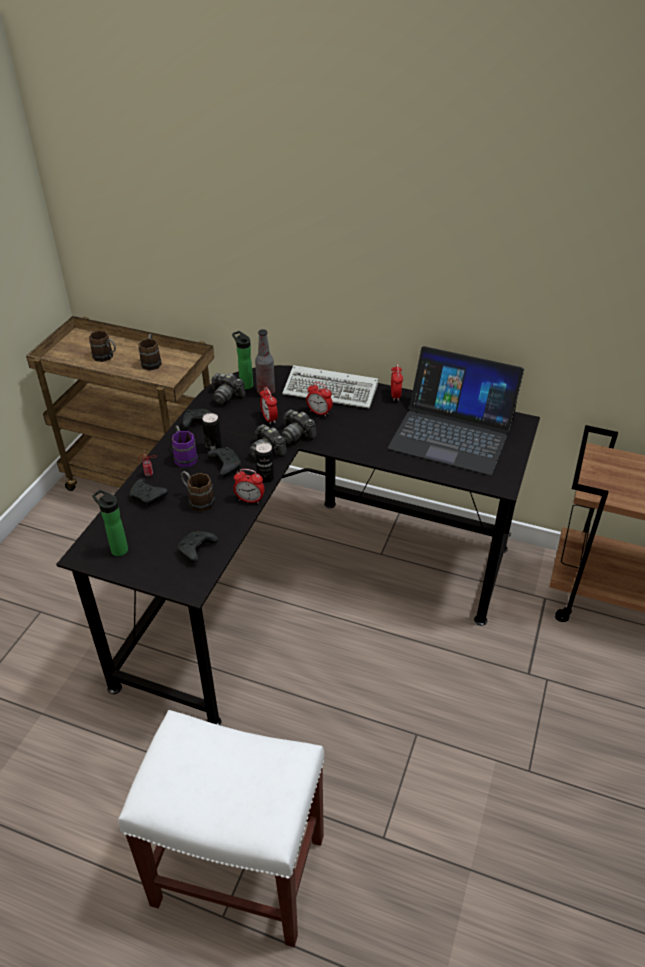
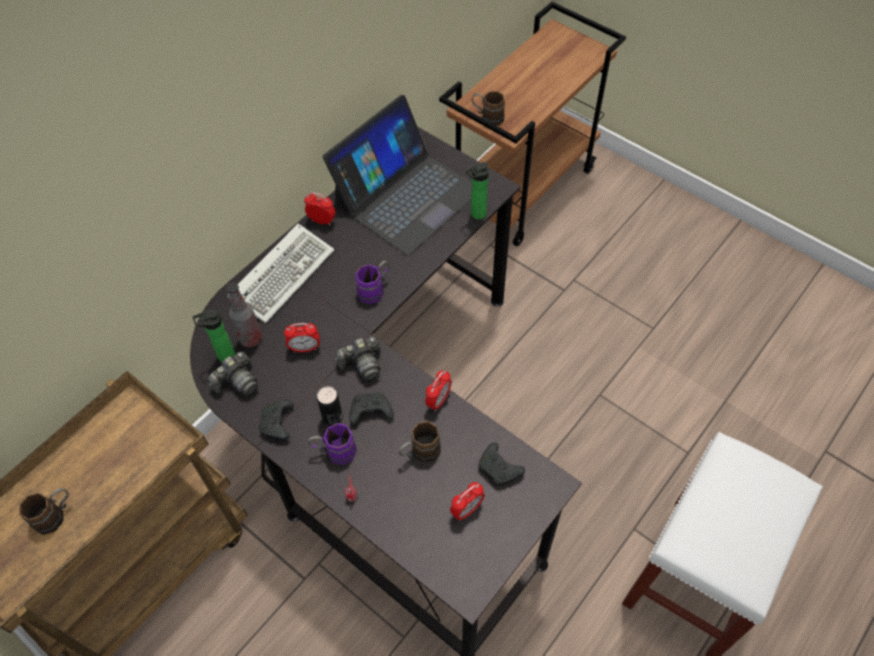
camera: 70 degrees left, 15 degrees up
(117, 549) = (471, 551): bottle -> bottle (476, 215)
(148, 497) = (393, 504): black game controller -> none
(152, 361) = (102, 456): brown mug -> brown mug (487, 117)
(265, 478) = (408, 377): can -> none
(296, 435) = (347, 329): camera -> none
(319, 412) = (317, 297): alarm clock -> alarm clock (467, 510)
(343, 439) = (375, 289): none -> purple mug

